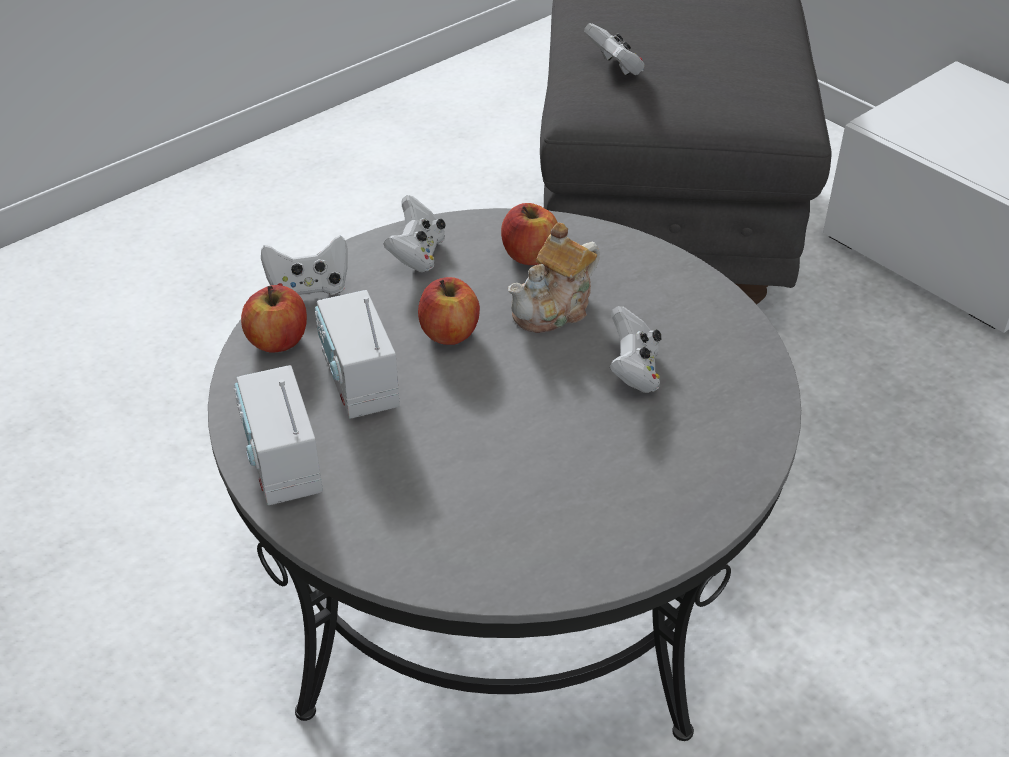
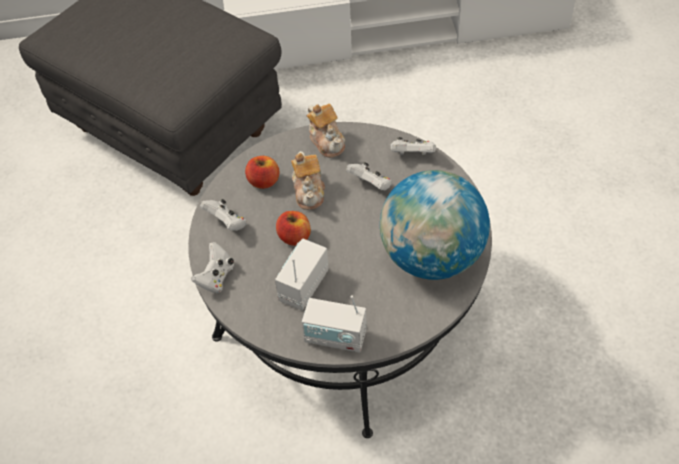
camera: 55 degrees left, 10 degrees up
(278, 341) = (246, 306): apple -> none
(359, 384) = (303, 286): radio -> radio turned 105 degrees clockwise
(545, 515) = (431, 257): none -> globe
(615, 68) = (151, 73): white game controller -> white game controller (412, 155)
(676, 284) = (327, 141): none -> teapot

